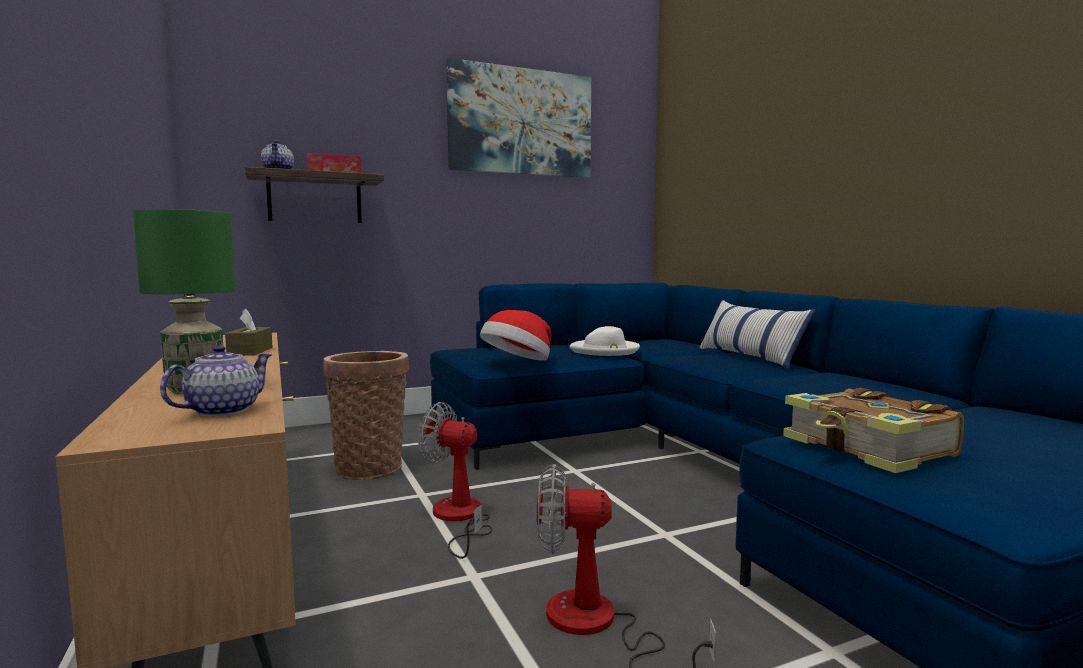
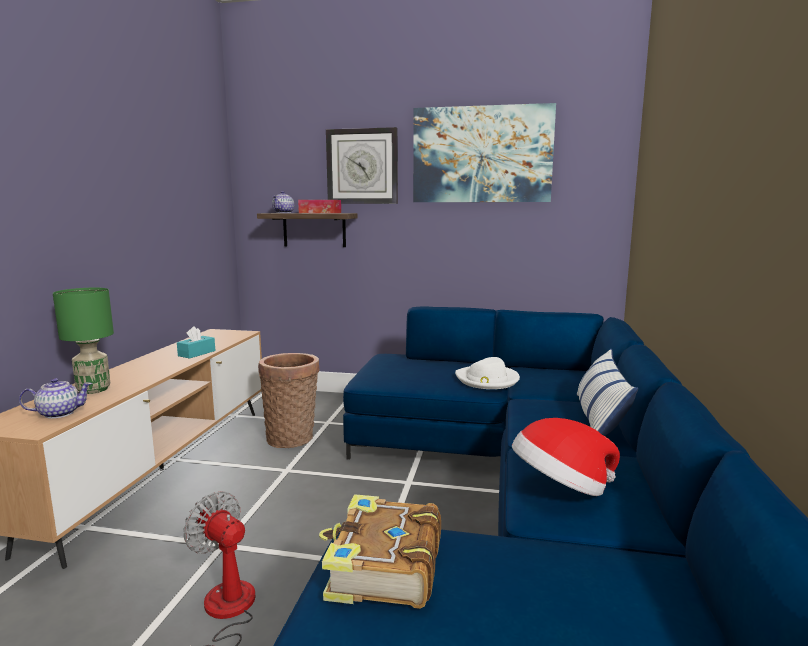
camera: 35 degrees right, 5 degrees up
(250, 351) = (197, 353): brown tissue box -> turquoise tissue box
(382, 120) = (362, 166): none -> wall clock
(459, 518) = (278, 497): fan -> none
(517, 363) = (386, 383): hat -> hat (561, 488)

